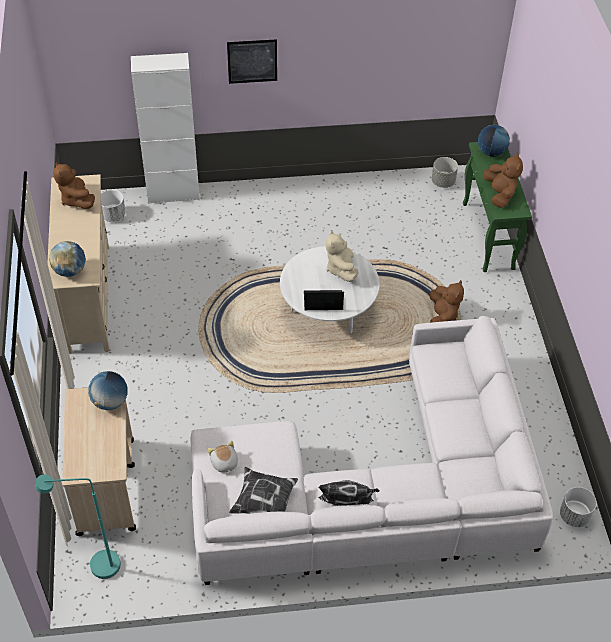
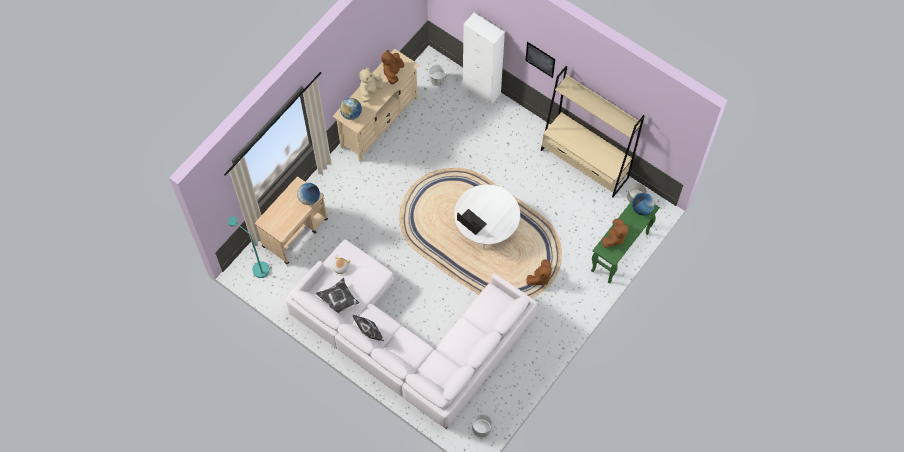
camera: 45 degrees right, 15 degrees up
(341, 269) = (500, 211): beige plush toy -> beige plush toy (370, 91)
(358, 187) = (584, 164): none -> beige bookcase

